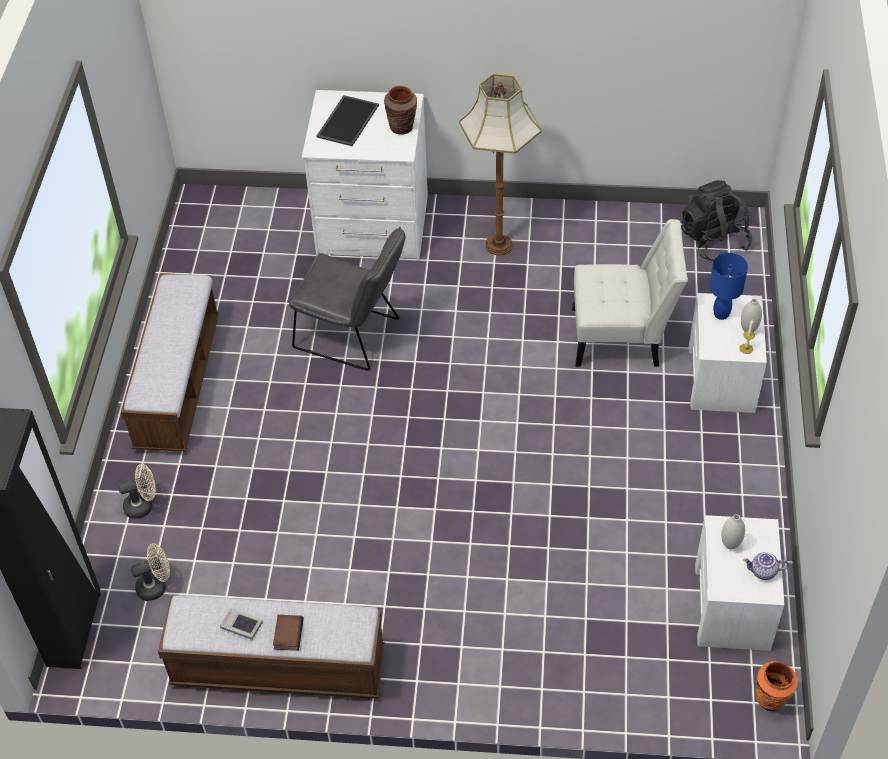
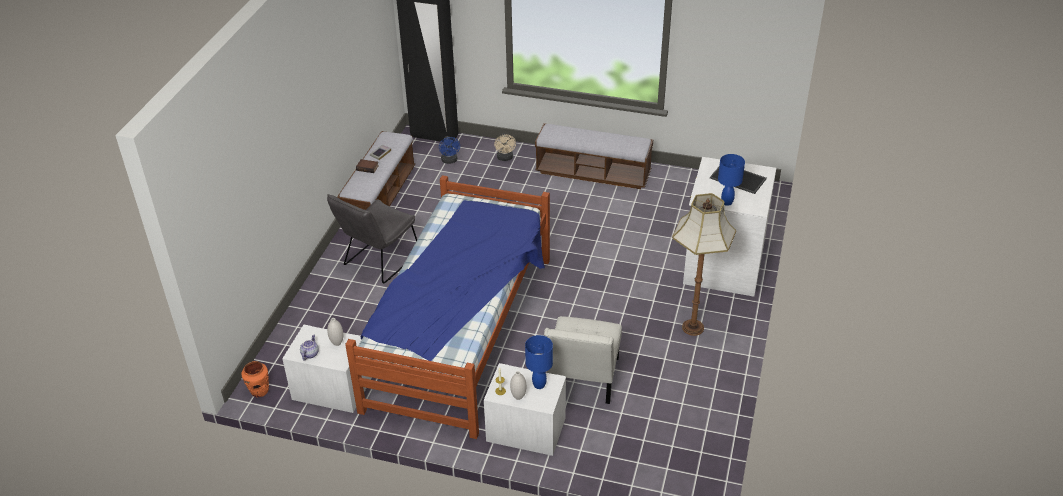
camera: 100 degrees right, 10 degrees down
(156, 586) = (450, 161): beige fan -> blue fan
(353, 336) = (615, 246): grey chair -> grey chair (378, 262)
(401, 127) = (727, 202): brown vase -> blue table lamp
(573, 477) = (462, 331): none -> bed
(713, 241) = (678, 460): black backpack -> none

